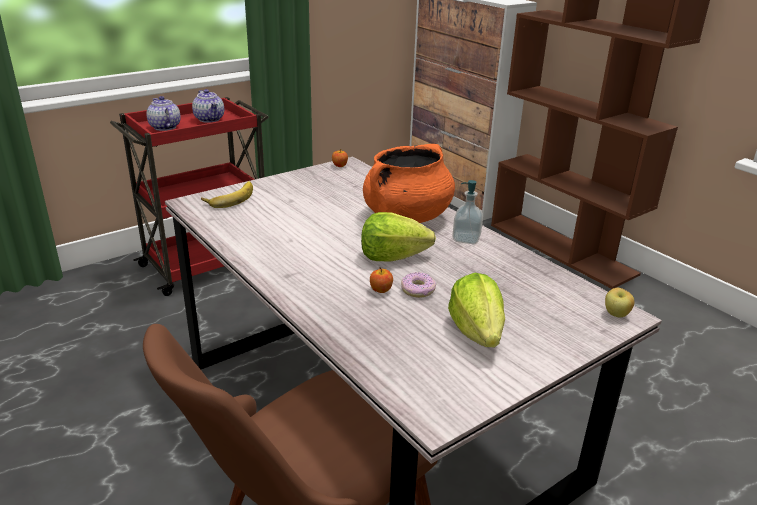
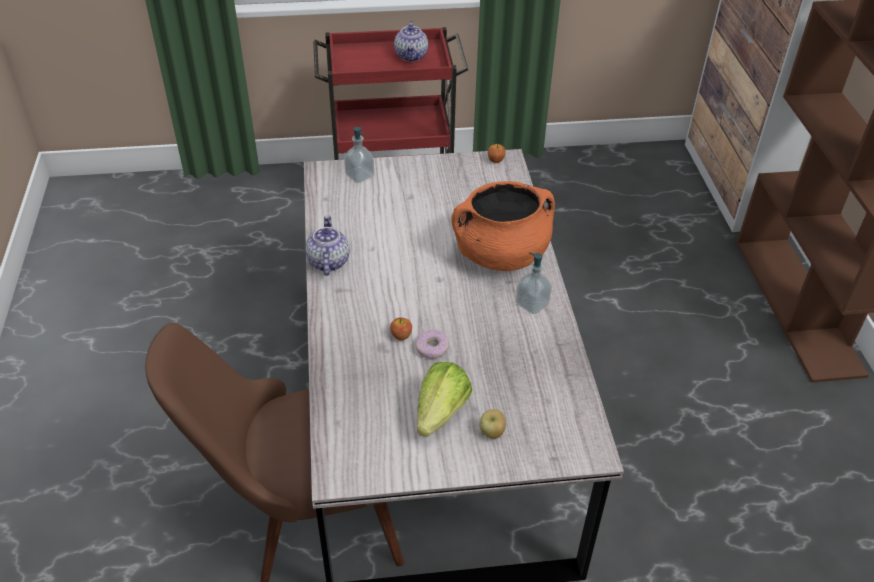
camera: 30 degrees right, 15 degrees up
(164, 127) = (360, 58): teapot -> teapot (328, 261)
(229, 197) = (359, 175): banana -> soap dispenser
(392, 256) = (444, 301): lettuce -> none
(616, 314) = (584, 447): apple -> apple (492, 433)

